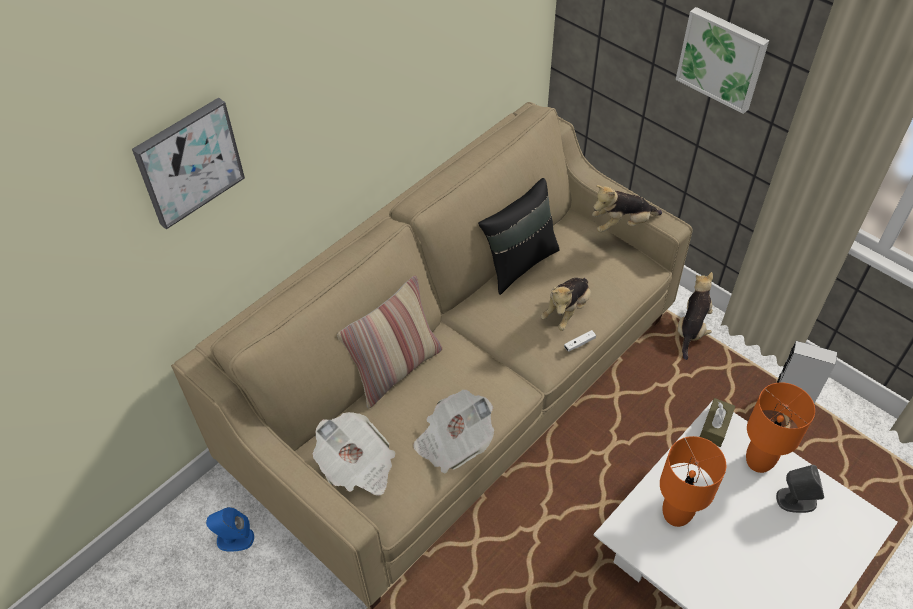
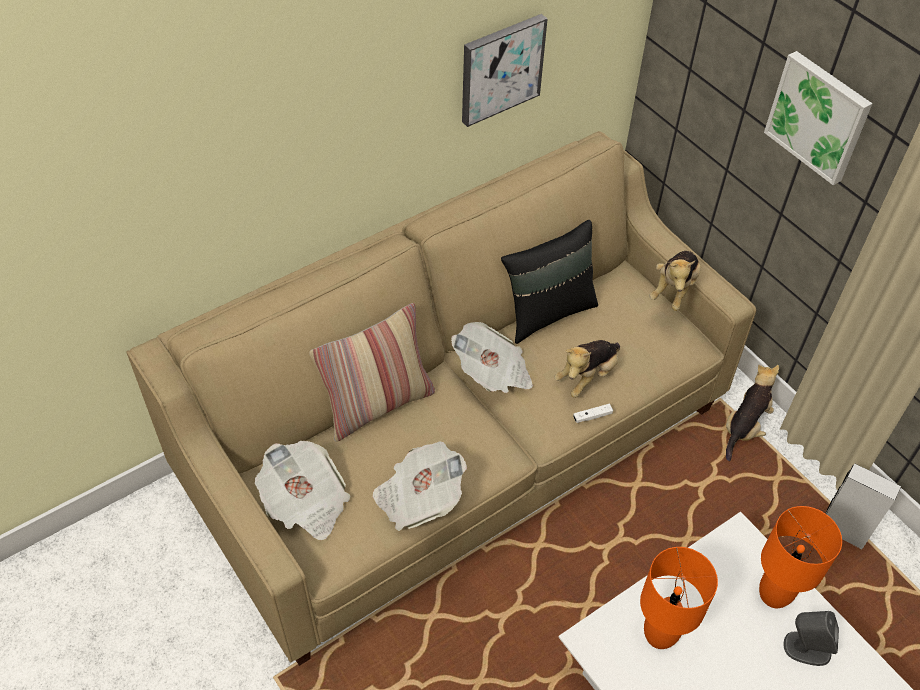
camera: 10 degrees right, 0 degrees up
(188, 162) = (168, 131): picture -> picture (500, 68)
(234, 539) = (172, 556): blue speaker -> none
(487, 323) = (493, 373): none -> newspaper
(622, 224) = (674, 290): plush toy -> plush toy turned 60 degrees counterclockwise
(715, 427) = (733, 544): brown tissue box -> none

